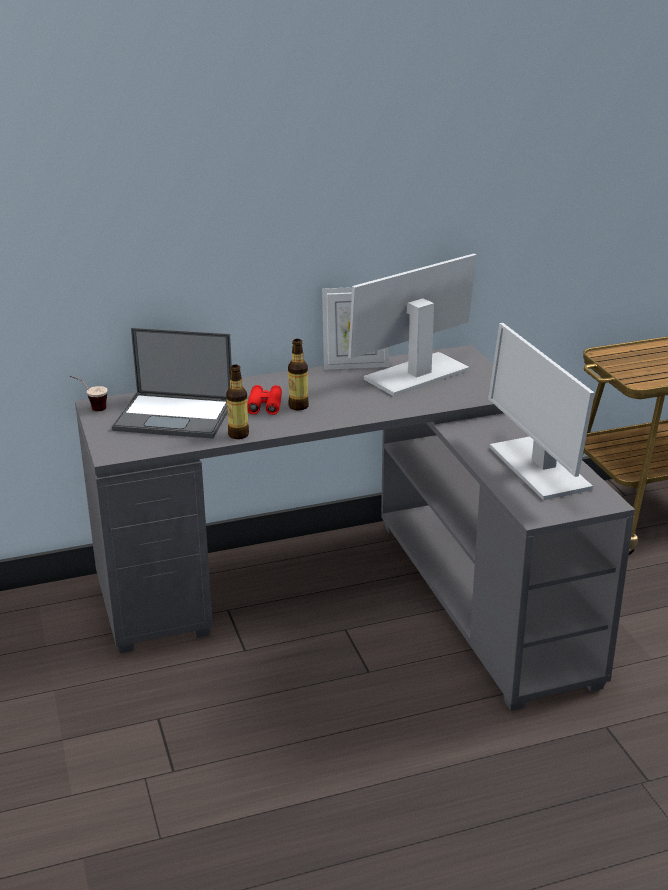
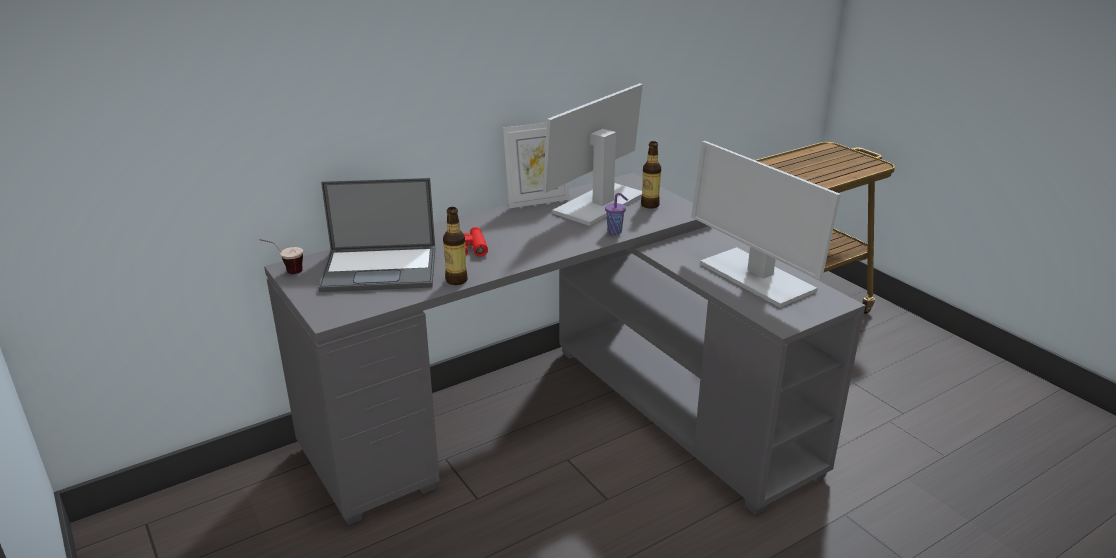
camera: 15 degrees left, 0 degrees up
(298, 406) = (503, 245): bottle -> bottle (650, 205)
(416, 405) = (615, 232): none -> purple cup

